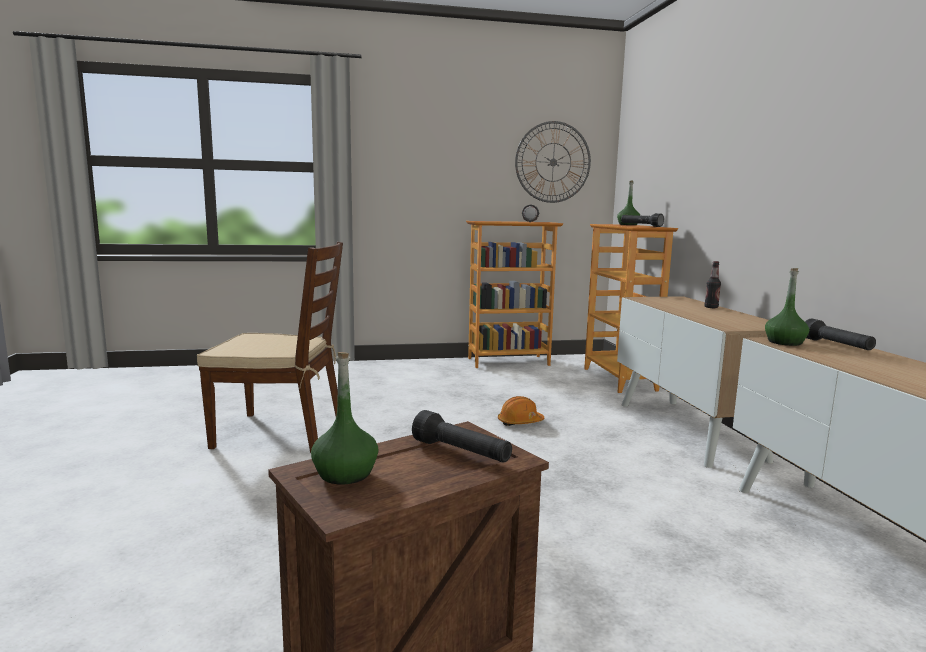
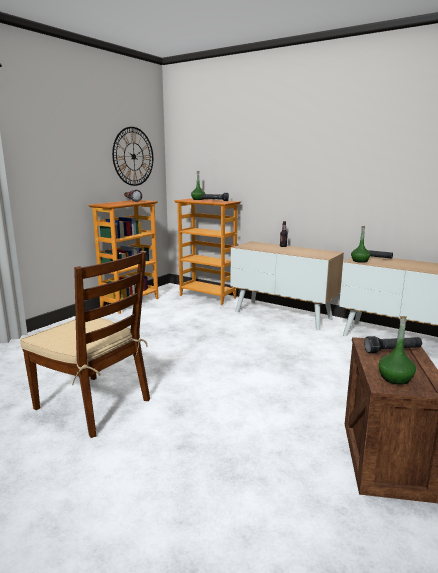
camera: 45 degrees left, 5 degrees up
(281, 432) = (94, 404): brown chair -> brown chair turned 75 degrees clockwise
(520, 422) = (212, 338): orange hard hat -> none

